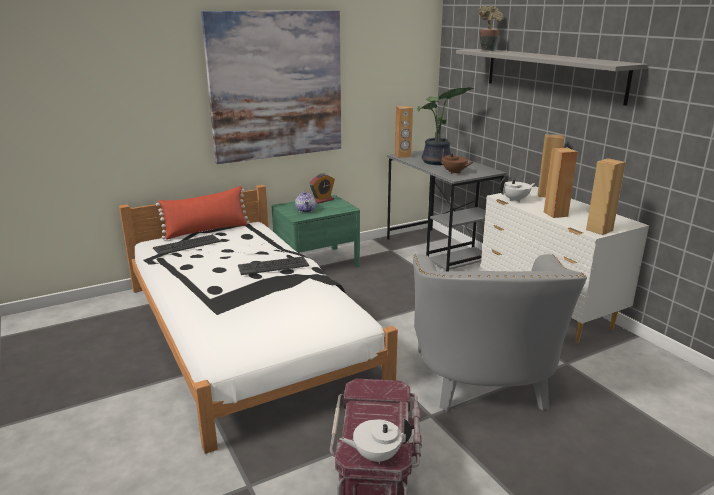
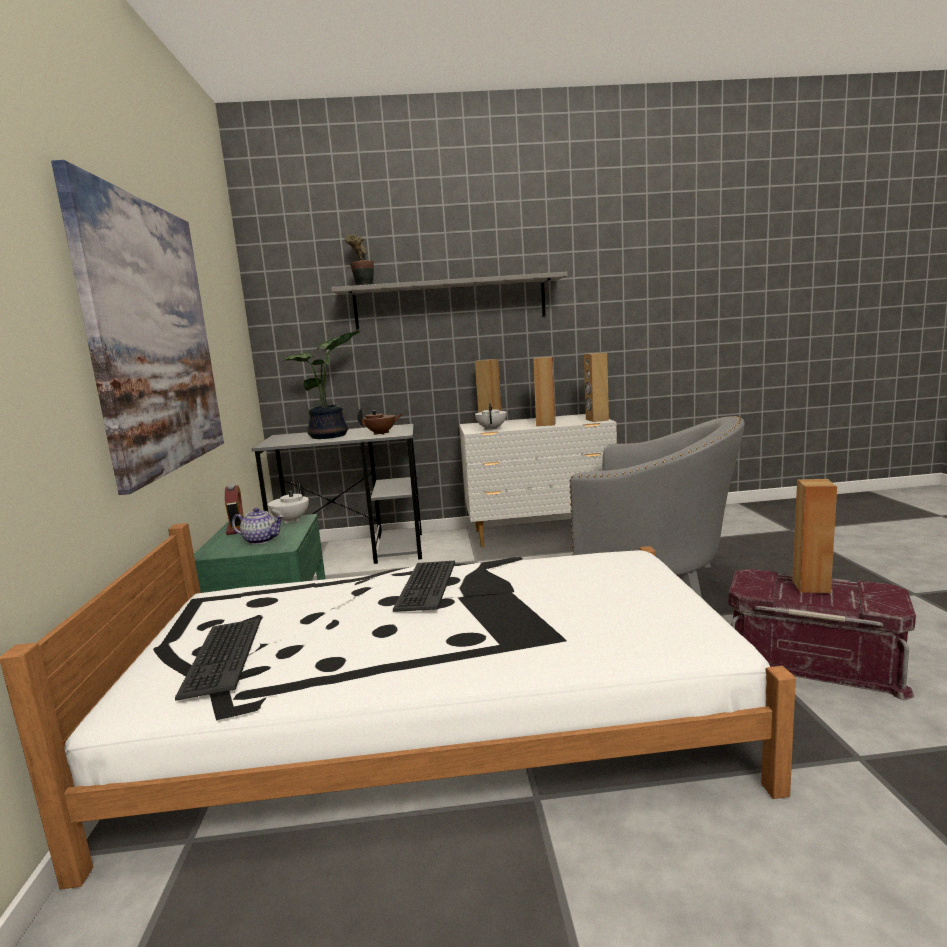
camera: 65 degrees left, 10 degrees down
(206, 230) = (166, 637): red pillow -> none
(376, 455) = (887, 596): white teapot -> white teapot (290, 521)
(403, 156) = (274, 443): brown speaker -> brown speaker (811, 586)

